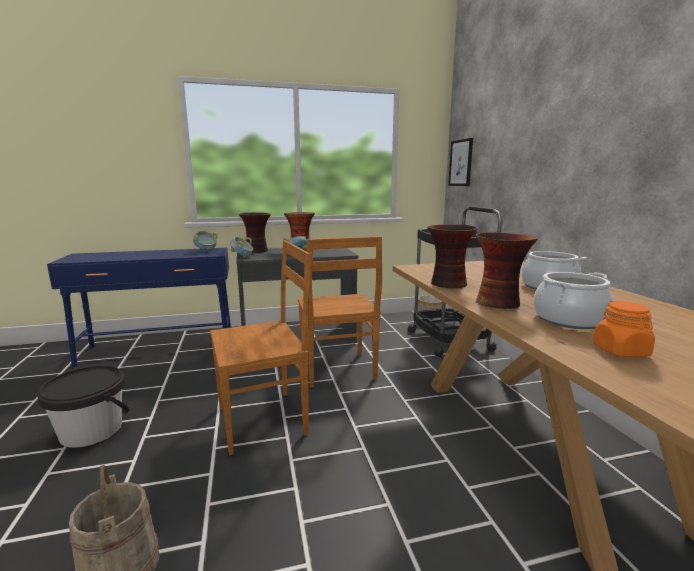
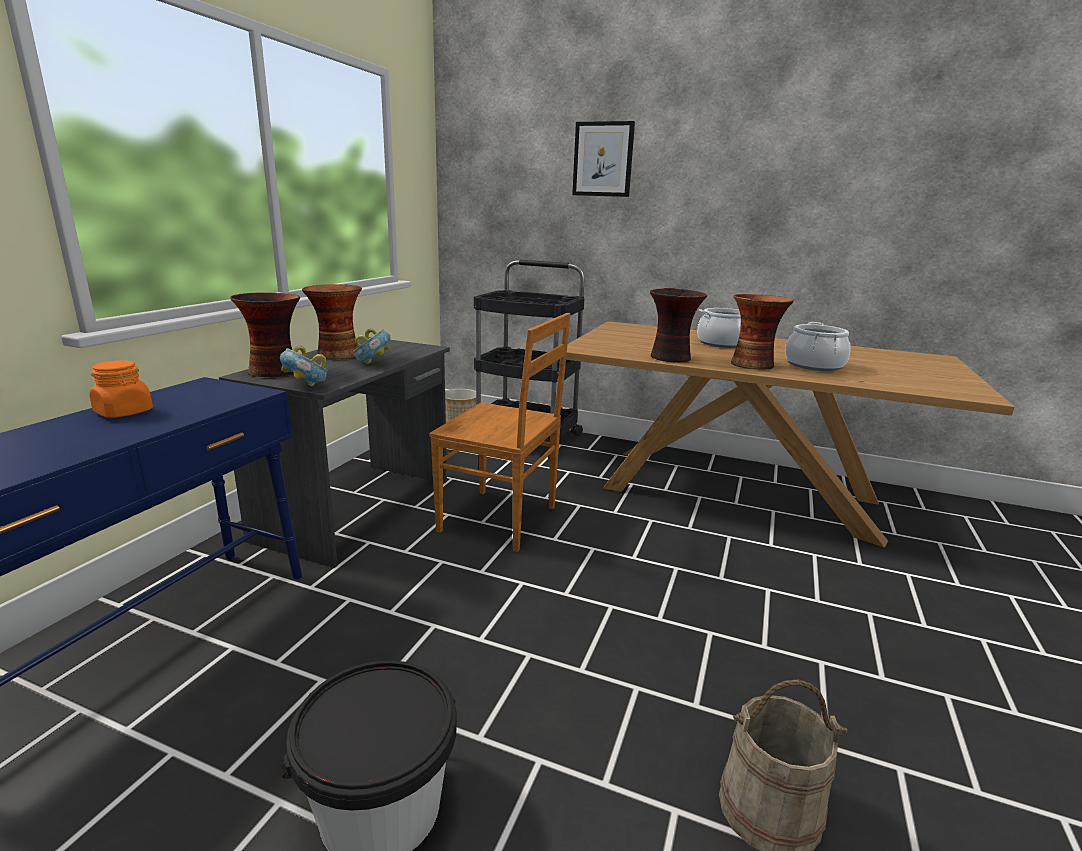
camera: 55 degrees left, 5 degrees up
(205, 251) = (200, 392): bowl -> none
(265, 419) = (556, 609): brown chair -> none
(461, 163) = (475, 197): picture -> picture (603, 159)
(620, 351) = (886, 376): orange jar -> orange jar (124, 412)

